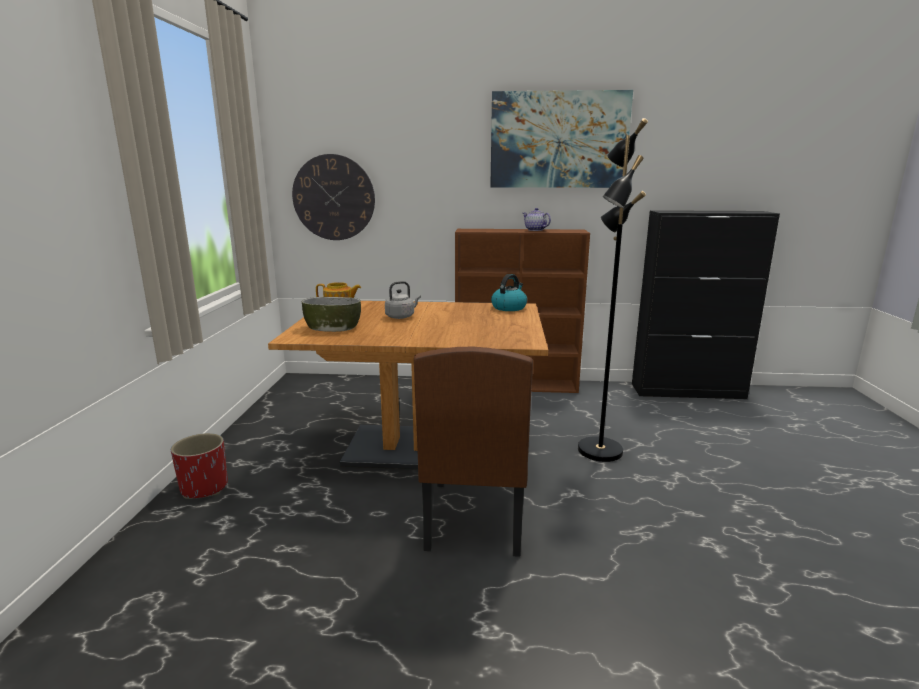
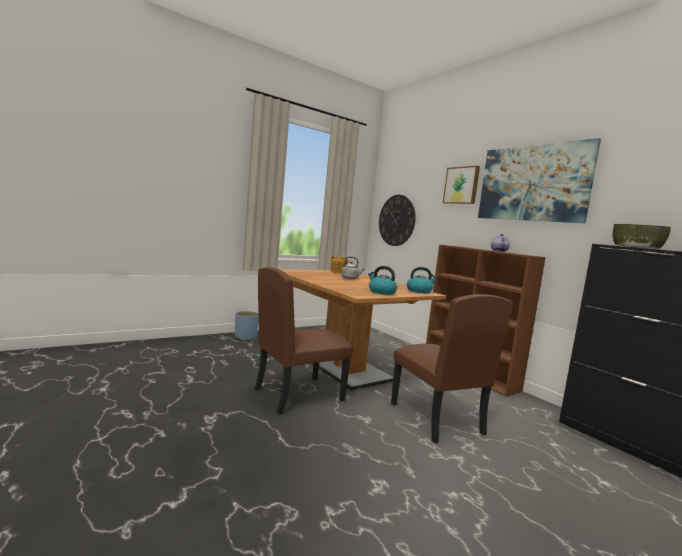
camera: 50 degrees right, 10 degrees down
(204, 488) = (245, 337): red planter -> blue planter
(333, 327) = (310, 273): bowl -> bowl (636, 247)
(453, 141) = (461, 185): none -> picture
(510, 326) = (381, 292): none -> kettle
(598, 450) = (435, 418): black floor lamp -> brown chair

